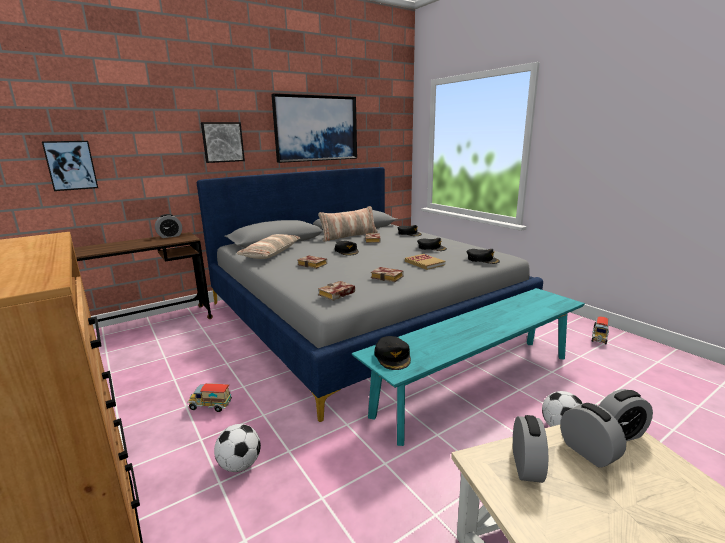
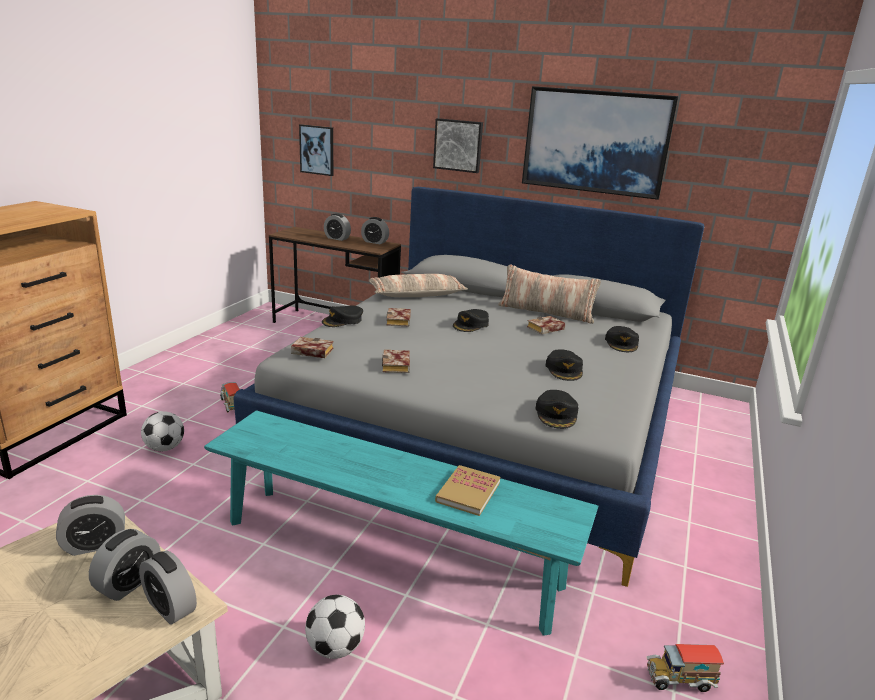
camera: 55 degrees right, 5 degrees up
(133, 243) = (337, 238): none -> alarm clock
(393, 357) = (260, 433): black cap -> black cap (342, 321)
(424, 263) = (485, 377): book -> book (468, 492)

